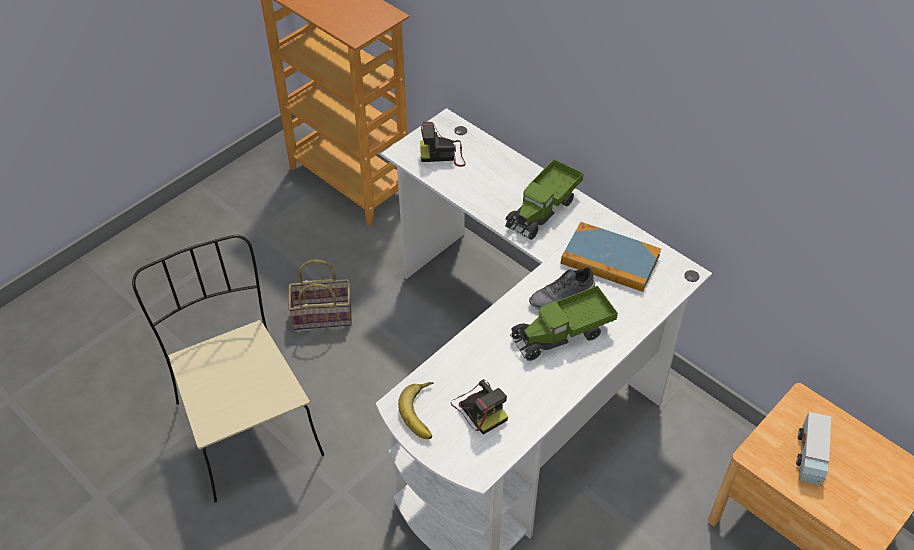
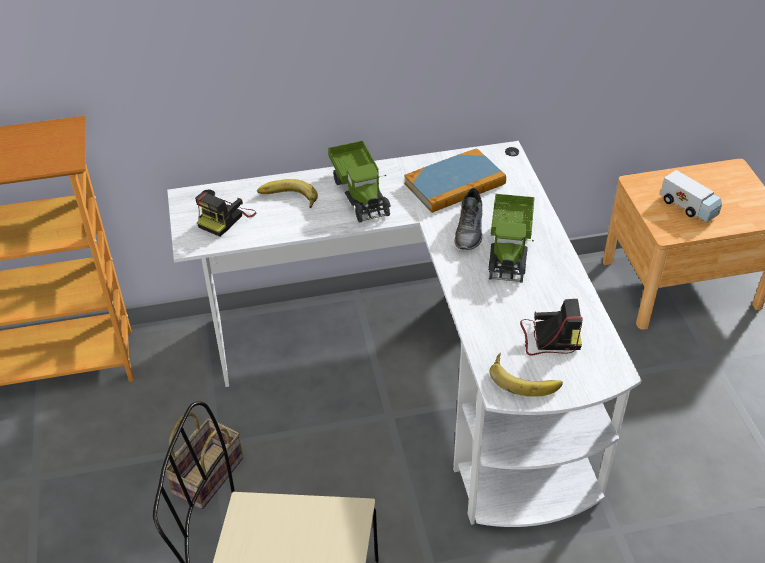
camera: 55 degrees left, 5 degrees down
(496, 174) = (287, 199): none -> banana

